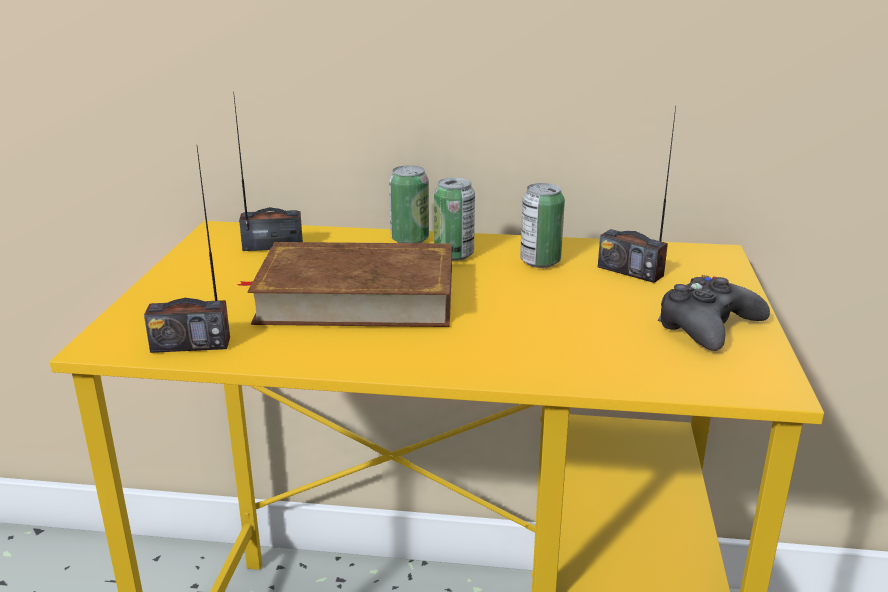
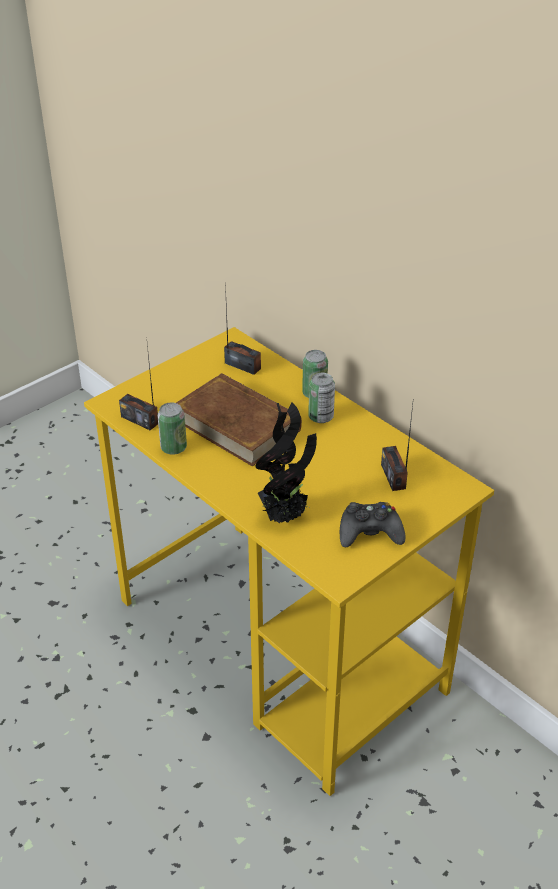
camera: 40 degrees right, 15 degrees up
(540, 262) = (357, 445): can -> can (173, 448)
(586, 357) = (285, 516): none -> potted plant

